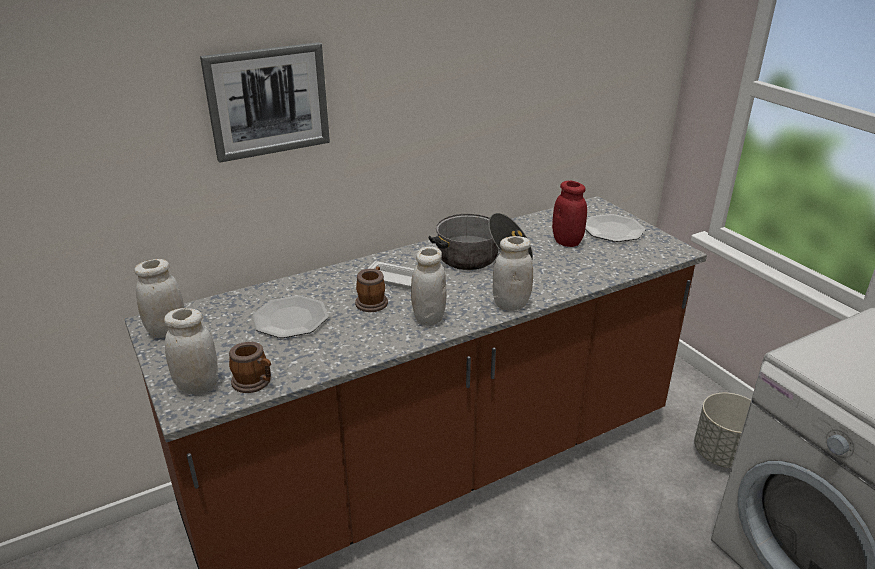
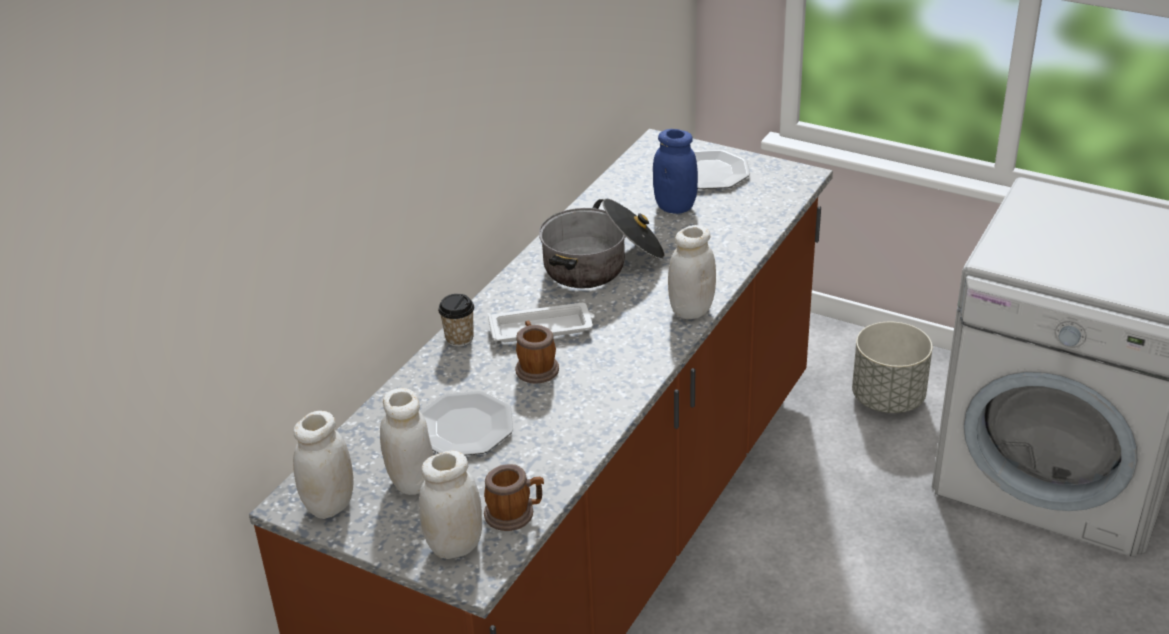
camera: 30 degrees left, 5 degrees up
(268, 101) = (352, 154): picture -> none
(349, 269) = (459, 338): none -> cup
(428, 318) = (620, 361): white jar -> white jar (411, 482)
(567, 242) = (675, 207): red jar -> blue jar

